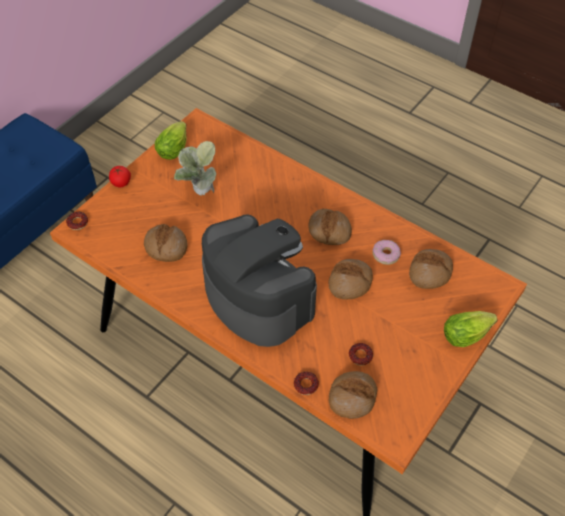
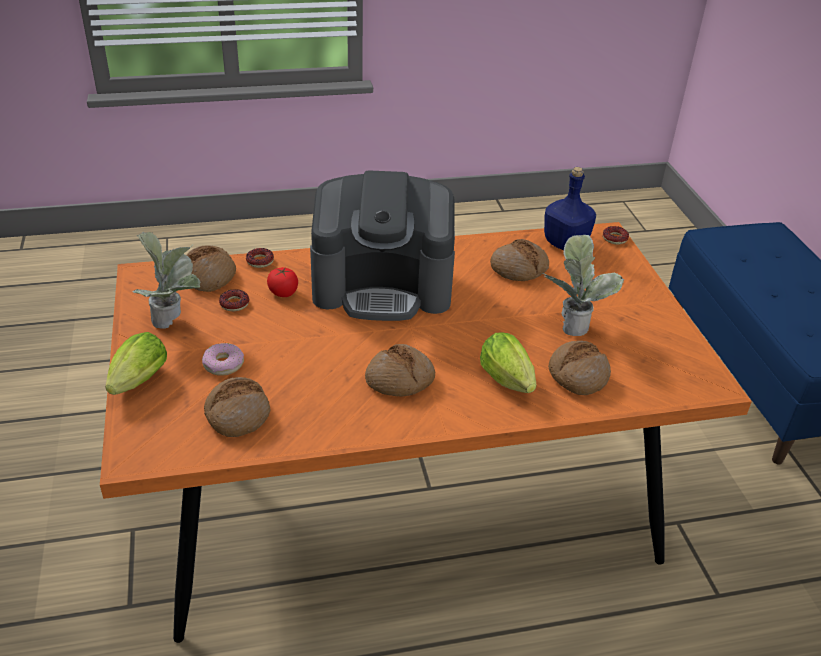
camera: 130 degrees right, 15 degrees down
(109, 243) = (564, 243): none -> blue bottle
(121, 182) = (650, 284): tomato -> tomato (283, 292)
(174, 148) = (676, 343): lettuce -> lettuce (509, 382)
(350, 283) = (314, 349): bread -> bread (577, 375)
(385, 255) = (309, 398): donut -> donut (223, 364)
(409, 370) = (174, 321): none -> potted plant

